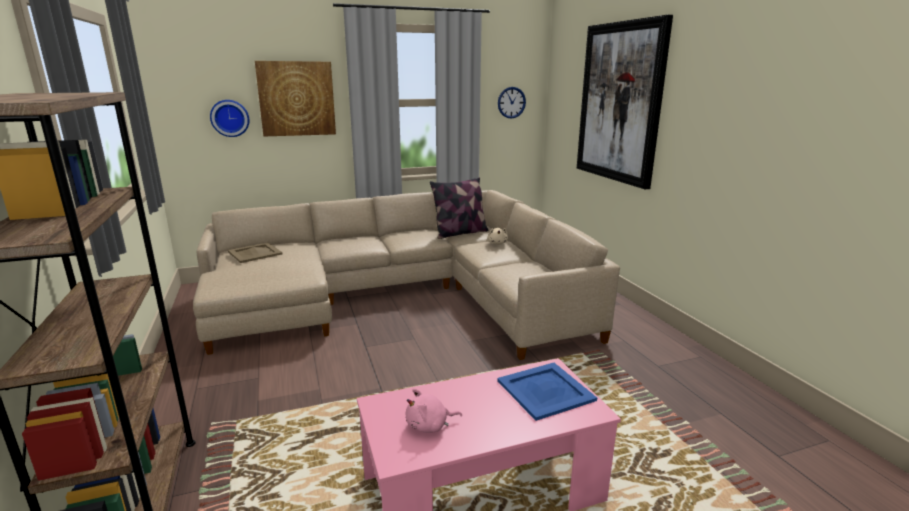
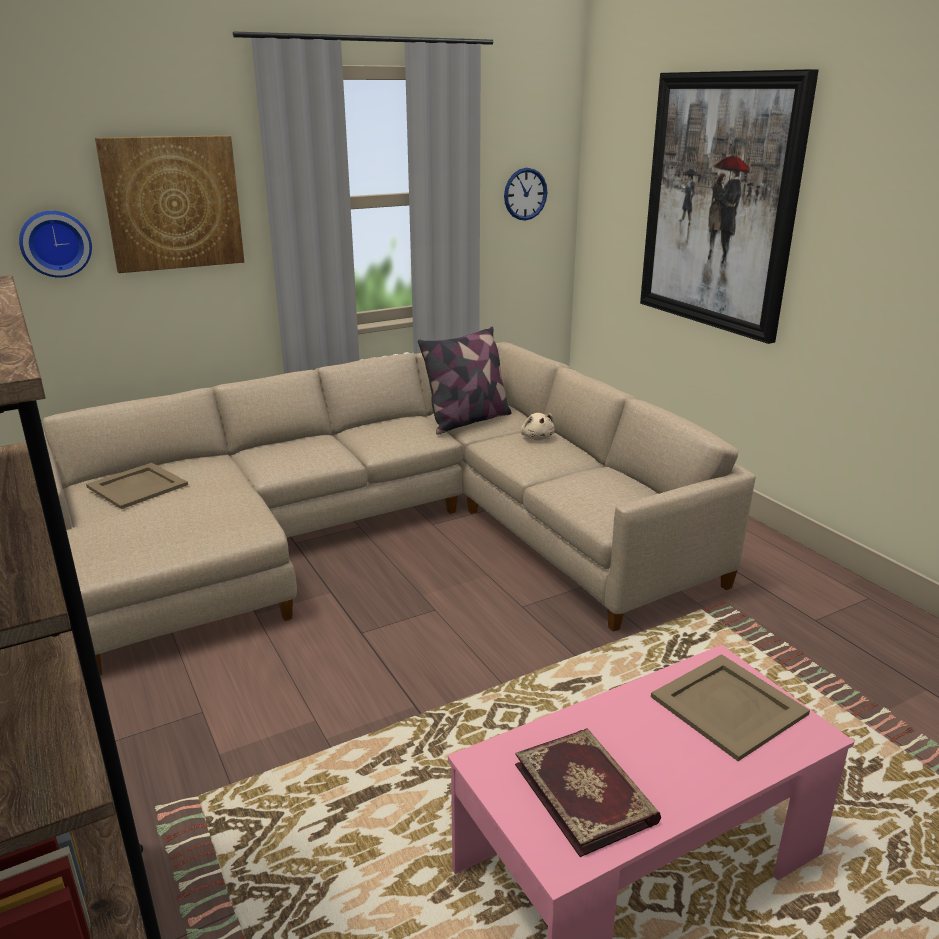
camera: 10 degrees left, 5 degrees up
(430, 426) = (586, 792): pink plush toy -> book
(545, 390) = (728, 704): blue tray -> beige tray

